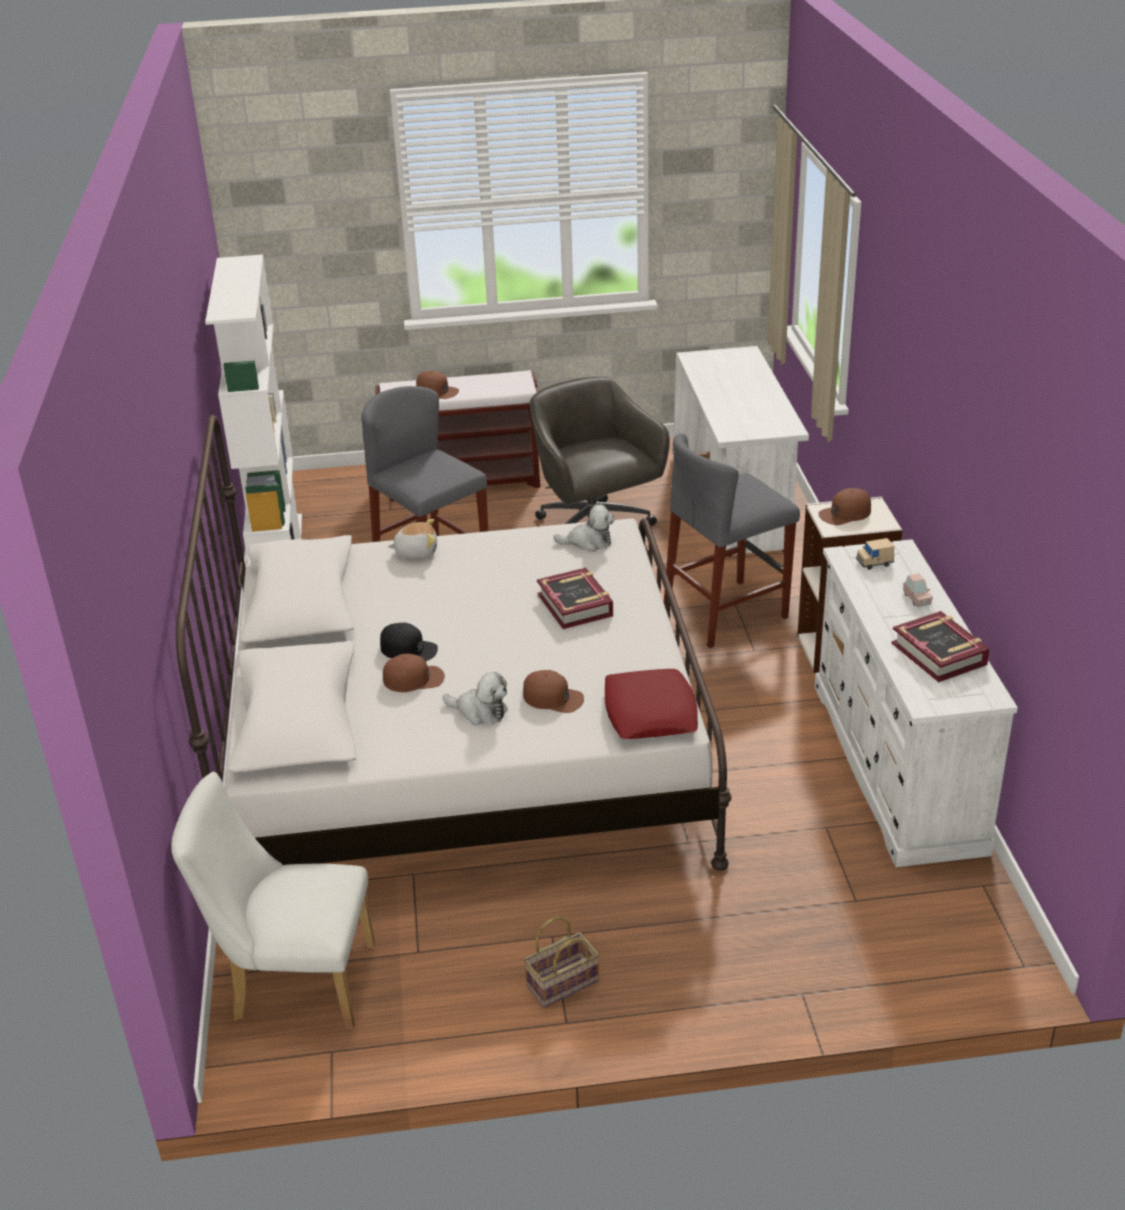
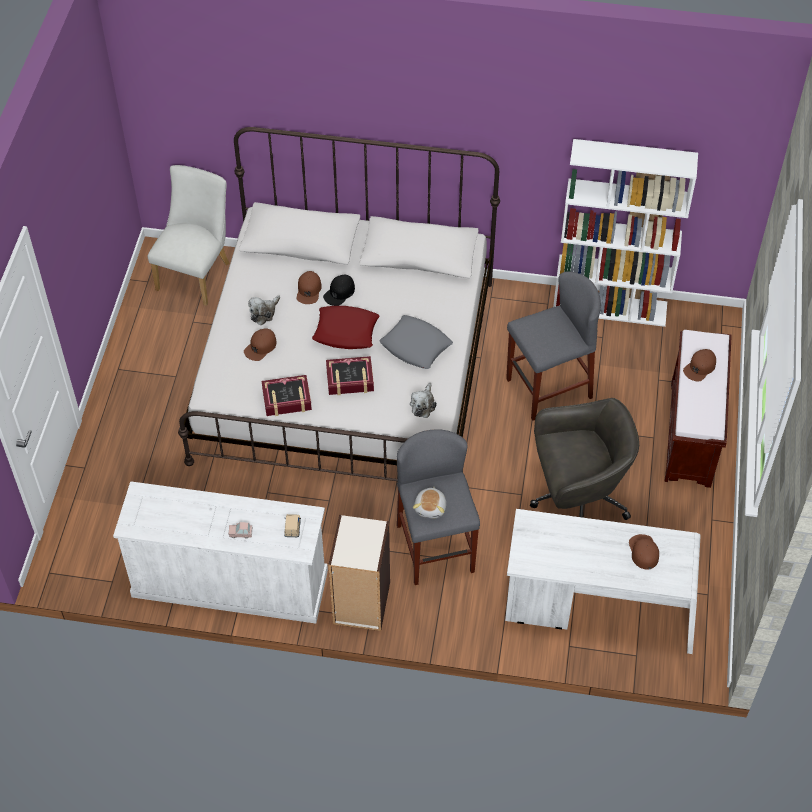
camera: 105 degrees right, 20 degrees up
(416, 552) = (449, 313): plush toy -> plush toy (431, 507)
(488, 566) = (416, 346): none -> grey pillow
(562, 985) = (142, 373): basket -> none
(650, 712) = (225, 386): red pillow -> red pillow (346, 331)
(845, 513) = (364, 539): brown cap -> brown cap (643, 551)
(939, 654) = (179, 520): book -> book (287, 399)

